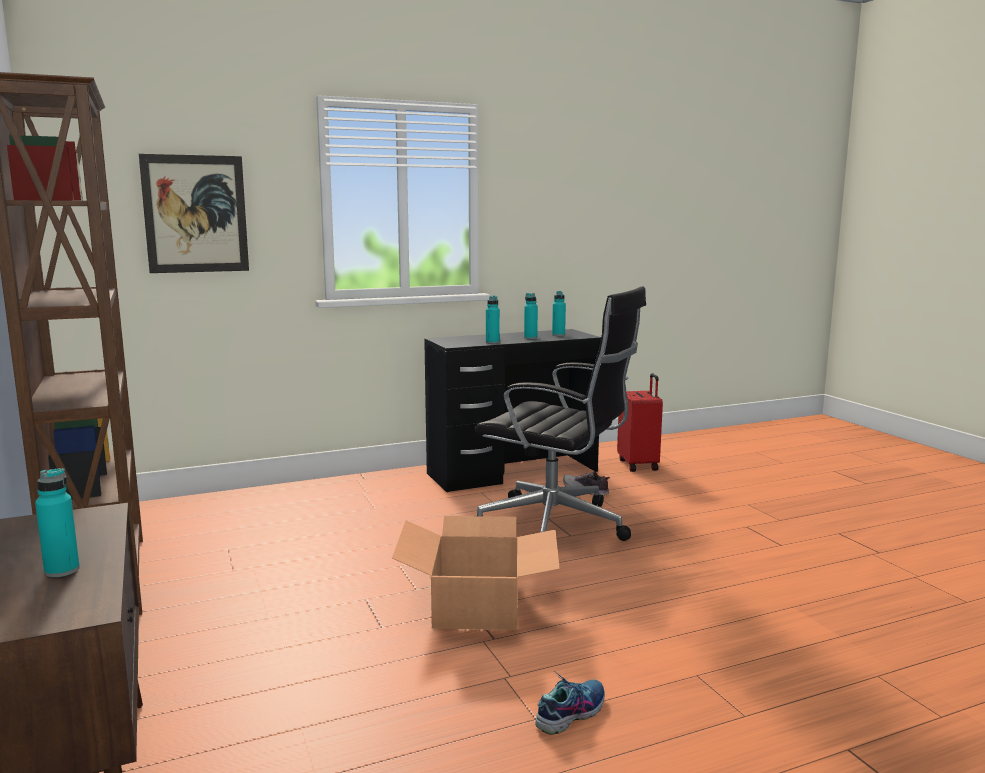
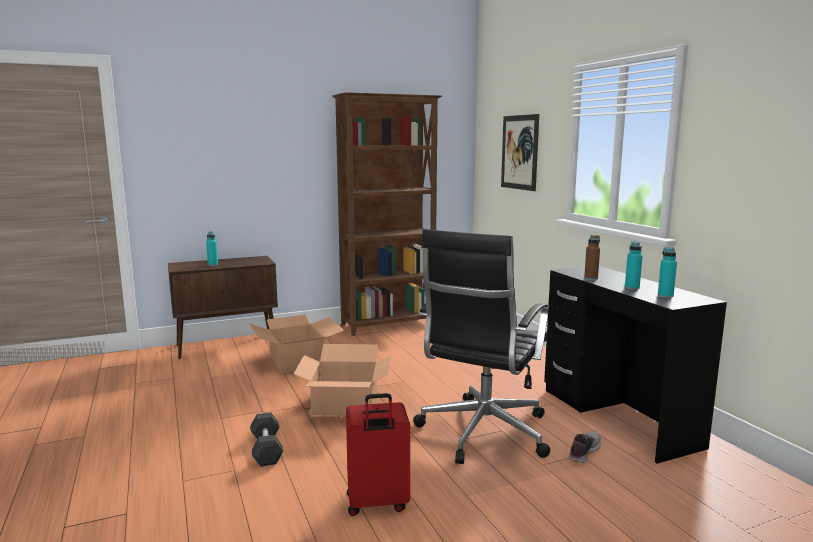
camera: 90 degrees right, 0 degrees up
(264, 666) = (297, 361): none -> cardboard box
(492, 342) = (591, 278): turquoise bottle -> brown bottle
(570, 713) = (220, 427): shoe -> none
(632, 656) = (266, 449): none -> grey dumbbell
(639, 465) = (708, 495): red suitcase -> red suitcase (377, 503)

